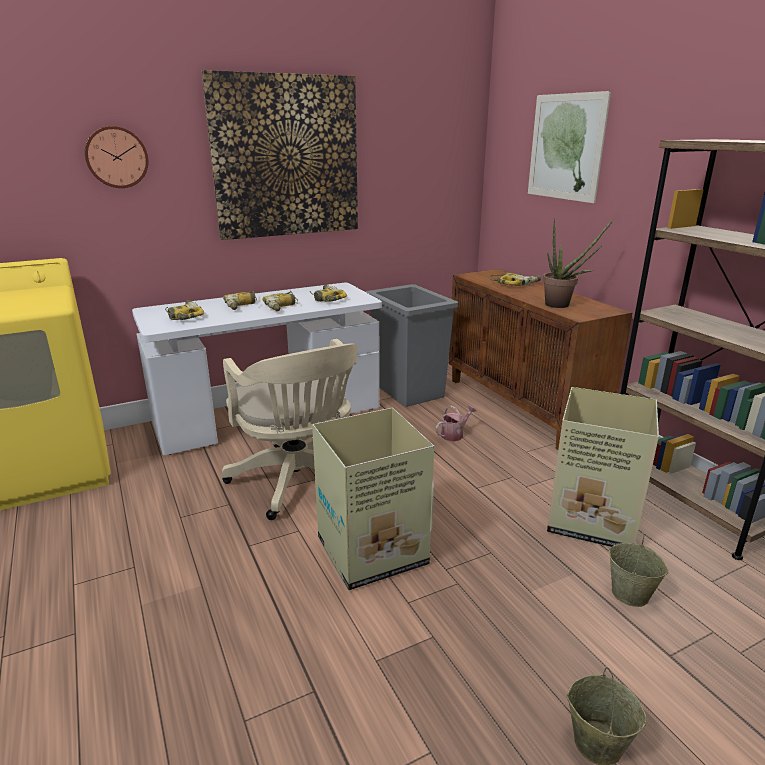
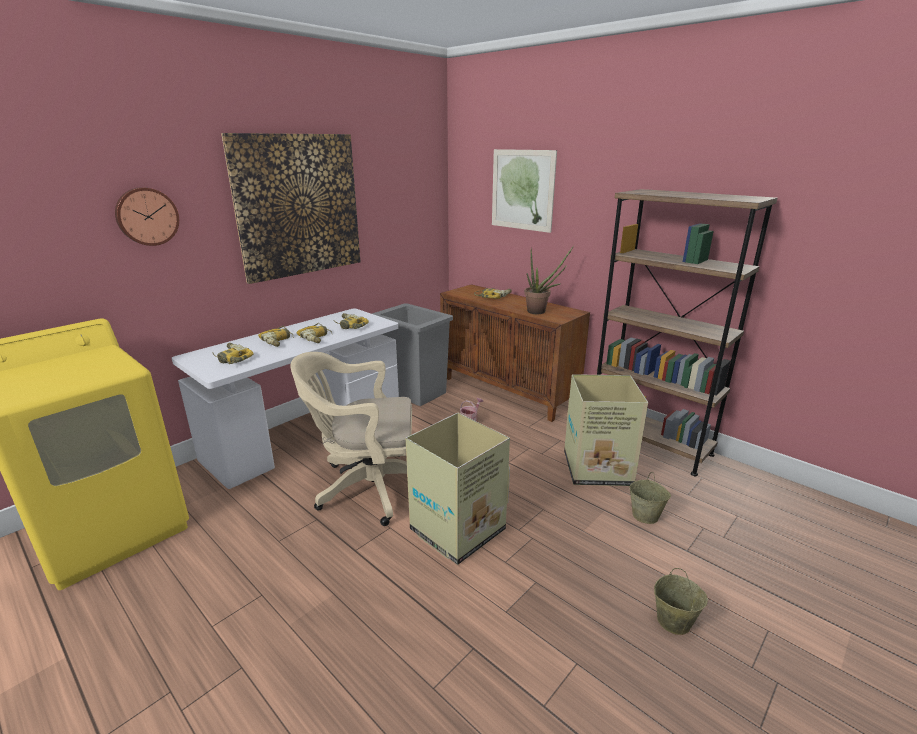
camera: 20 degrees left, 0 degrees up
(299, 482) = (367, 487): beige office chair -> beige office chair turned 135 degrees clockwise

